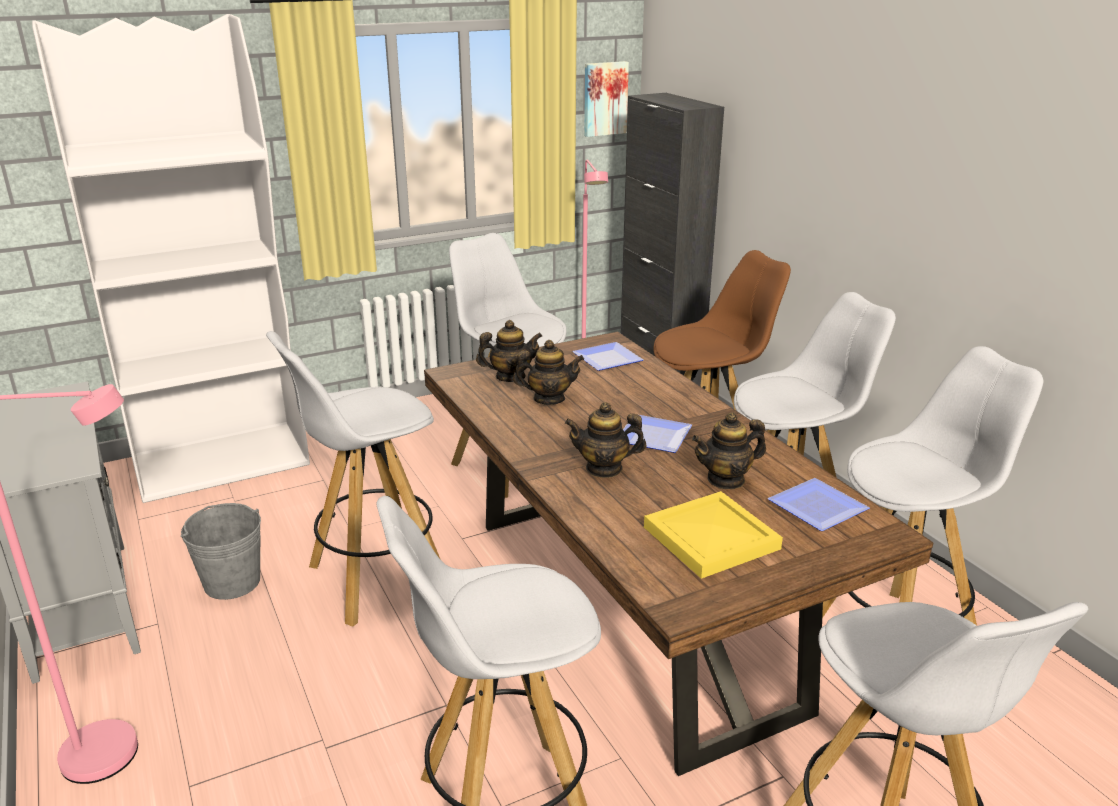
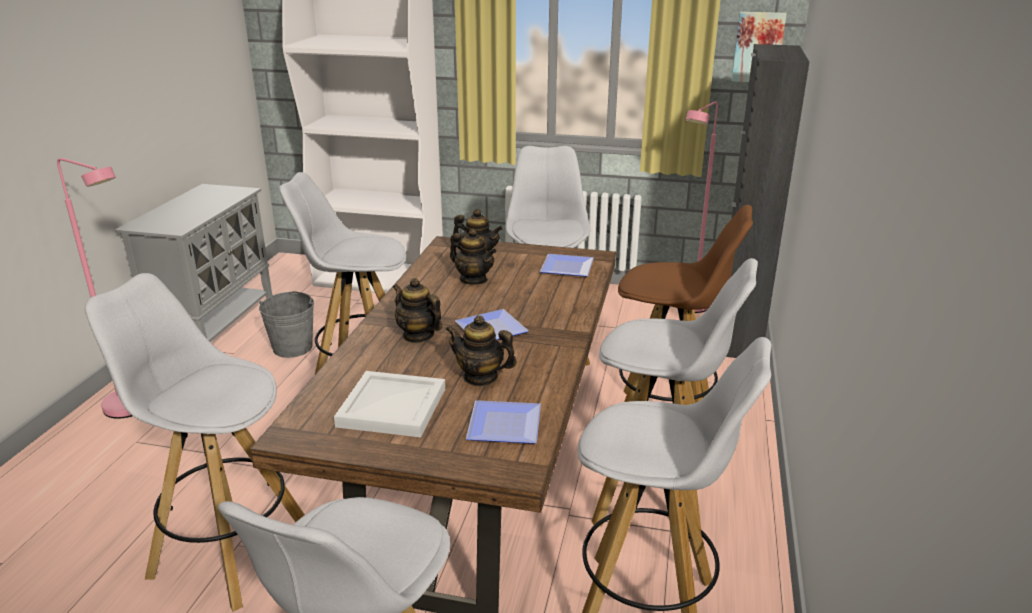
camera: 40 degrees right, 0 degrees up
(708, 537) = (391, 406): yellow tray -> white tray

